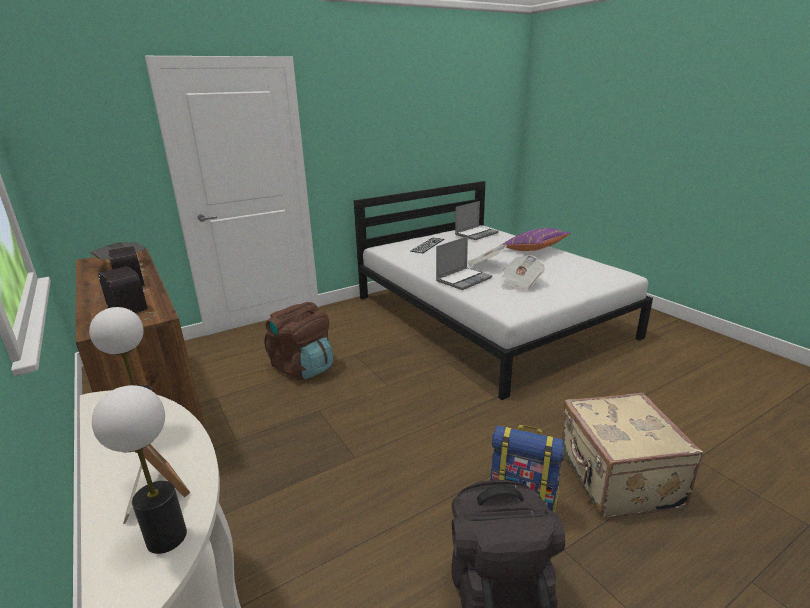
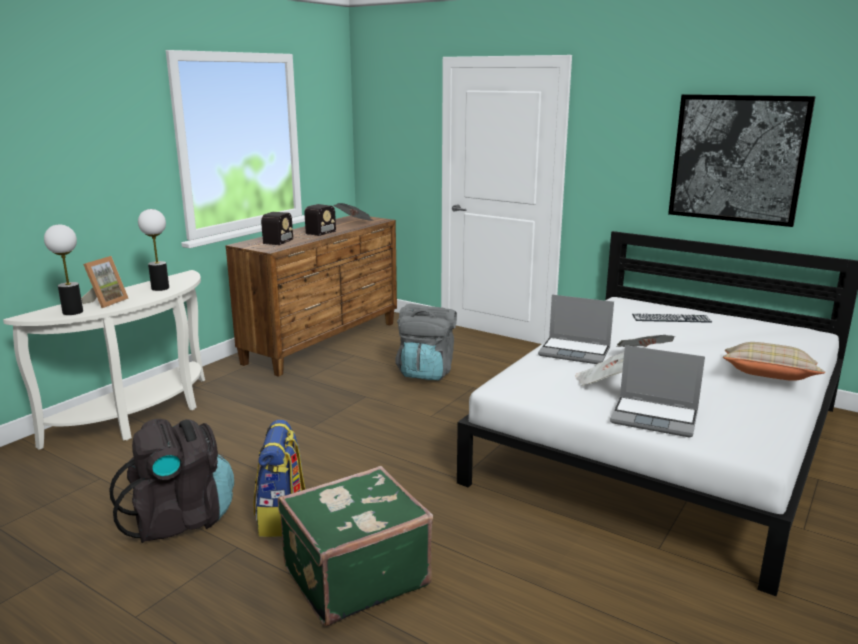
camera: 65 degrees right, 5 degrees down
(303, 368) = (426, 372): brown backpack -> grey backpack
(418, 132) = (737, 159): none -> picture
(476, 234) = (768, 334): laptop -> laptop (655, 418)
(534, 250) = (768, 378): purple pillow -> beige pillow
(616, 479) = (354, 575): beige suitcase -> green suitcase

